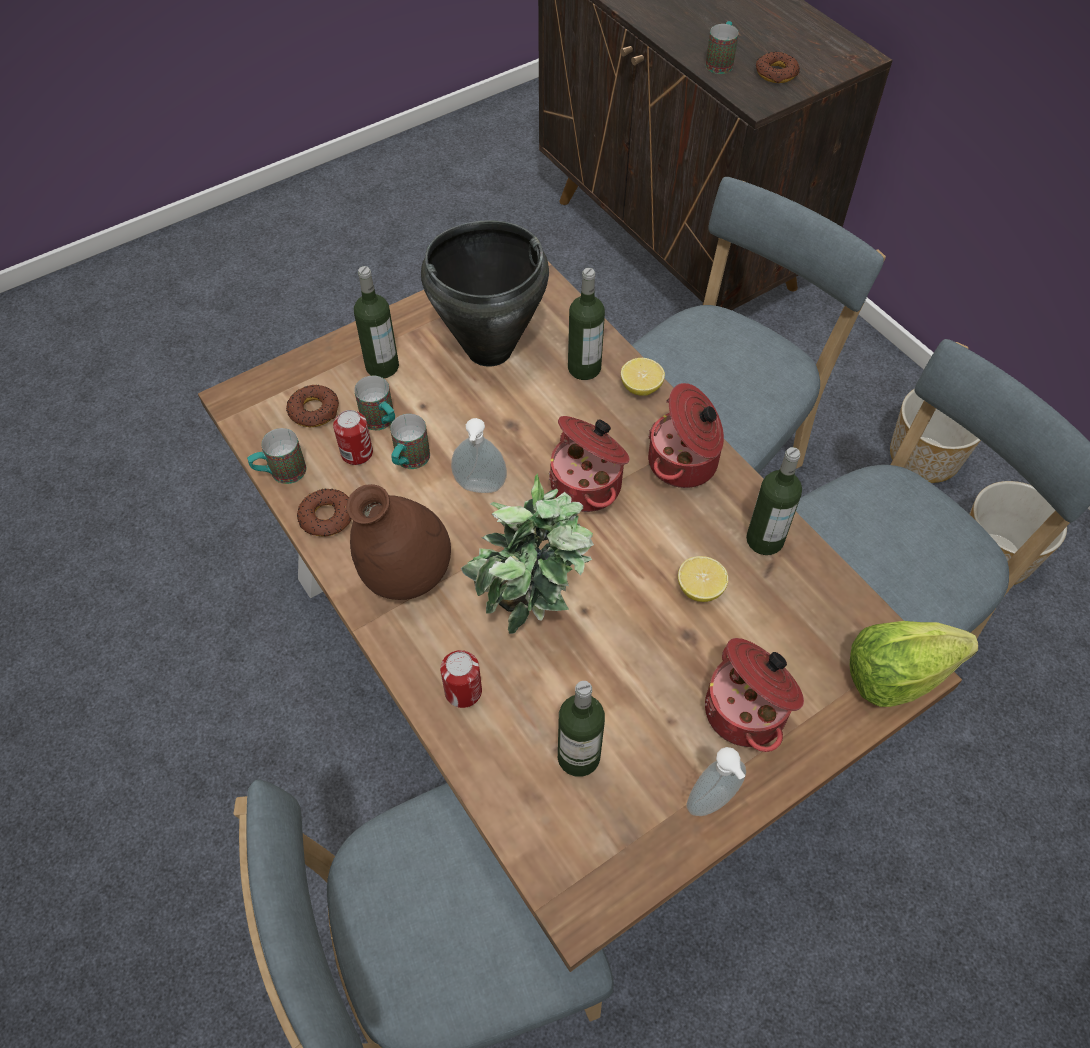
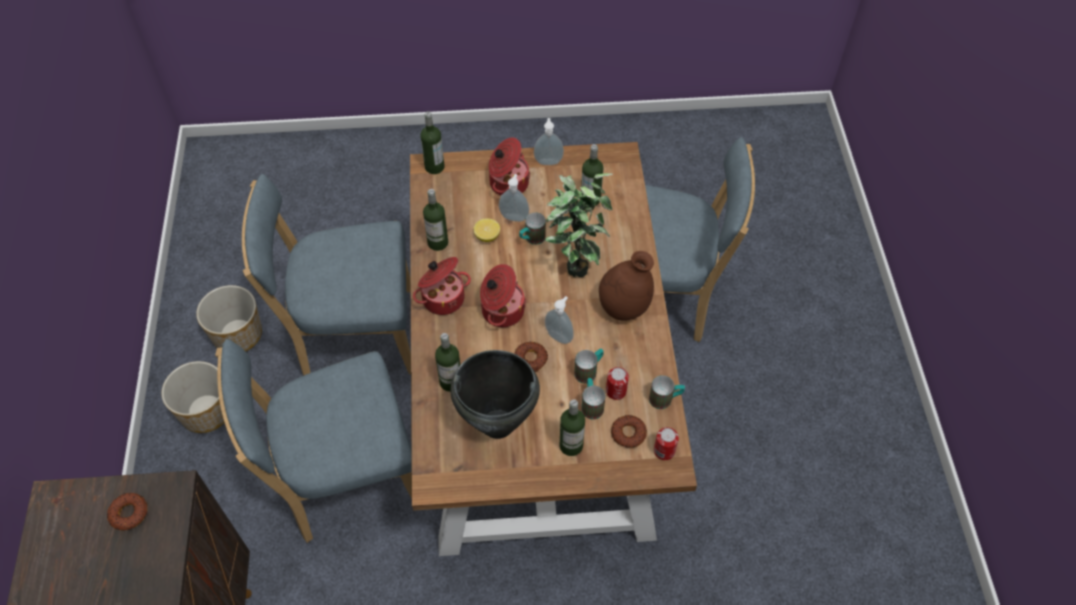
camera: 150 degrees left, 0 degrees up
(326, 517) = (651, 360): donut -> donut (531, 359)
(463, 691) = (625, 244): can -> can (664, 451)
(641, 387) = (429, 352): lemon -> none
(685, 648) = (514, 216): none -> soap dispenser
(720, 62) = (154, 551): mug -> mug (531, 239)
(896, 674) = (434, 167): lettuce -> bottle

